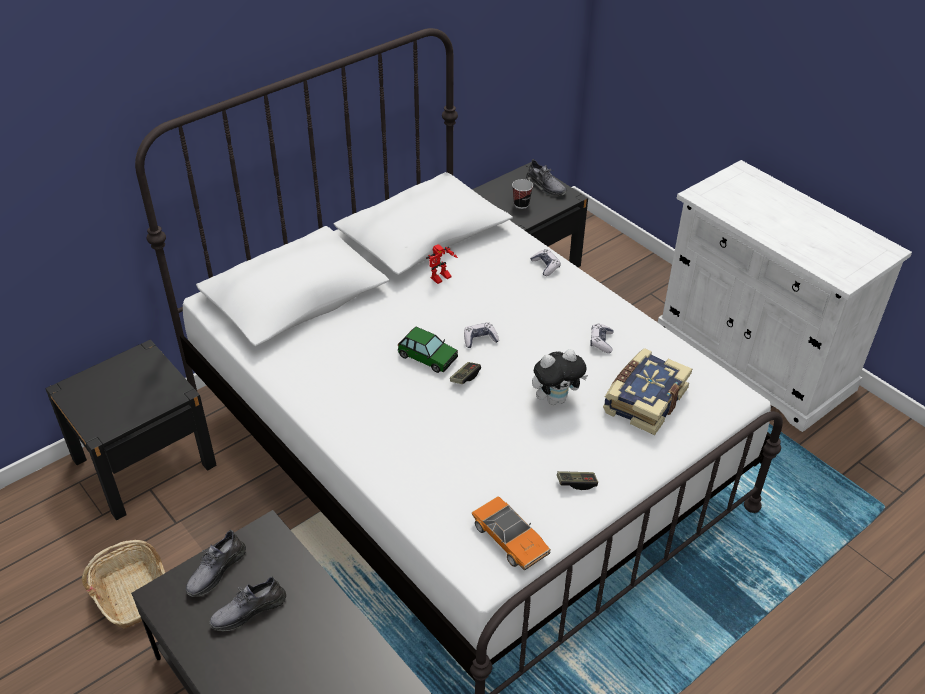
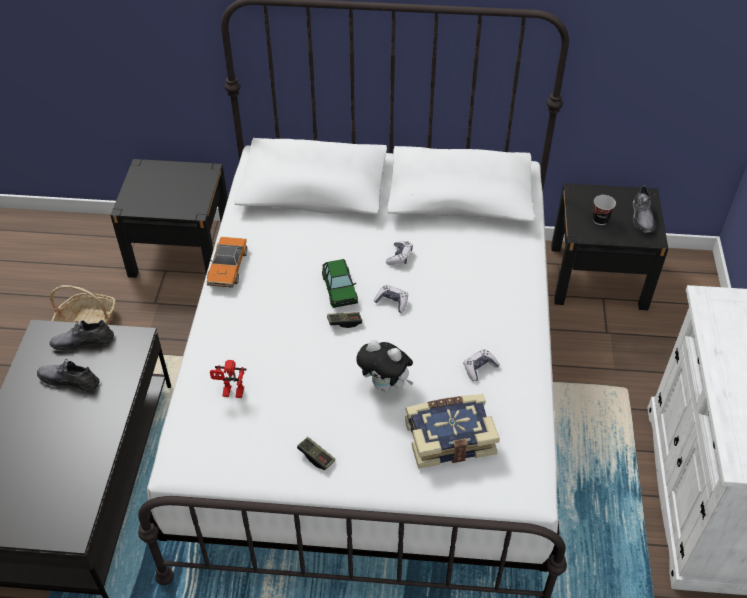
camera: 45 degrees right, 5 degrees up
(441, 279) = (425, 238): toy robot -> toy robot (231, 394)
(510, 539) = (222, 458): toy car -> toy car (227, 268)
(545, 266) = (518, 278): game controller -> game controller (399, 256)

